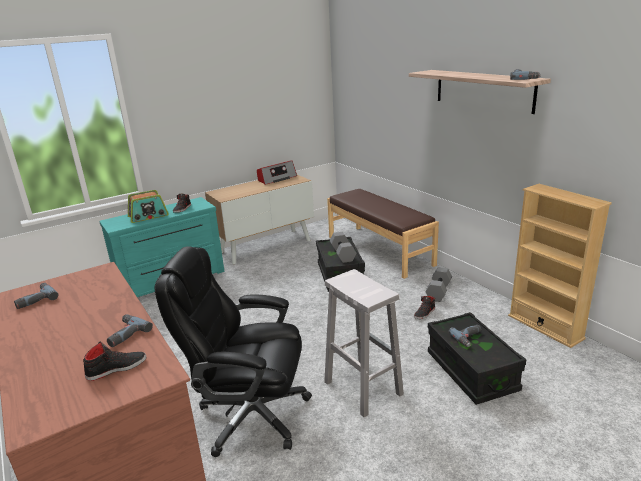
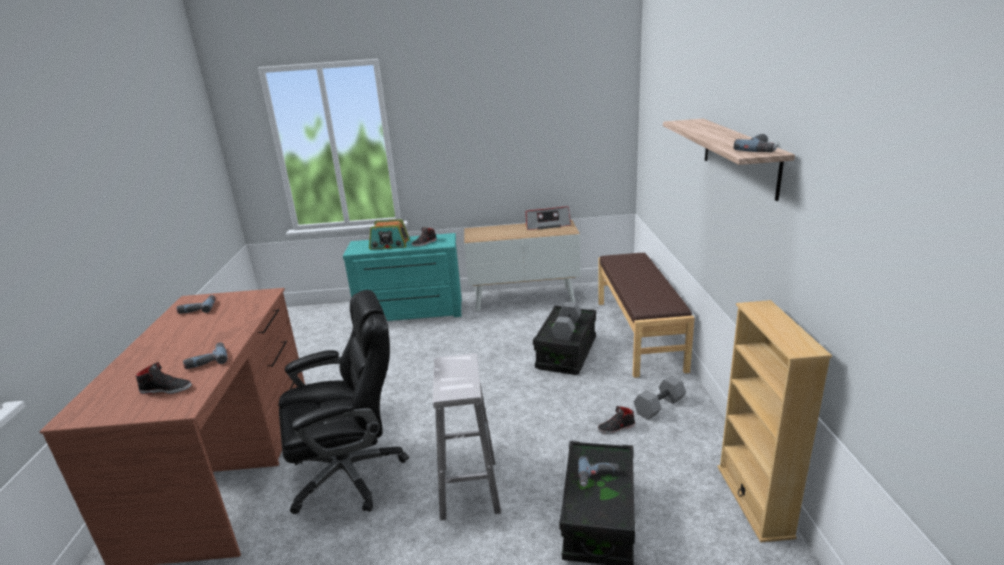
camera: 30 degrees right, 0 degrees up
(251, 415) = (350, 473): black office chair -> black office chair turned 120 degrees clockwise

